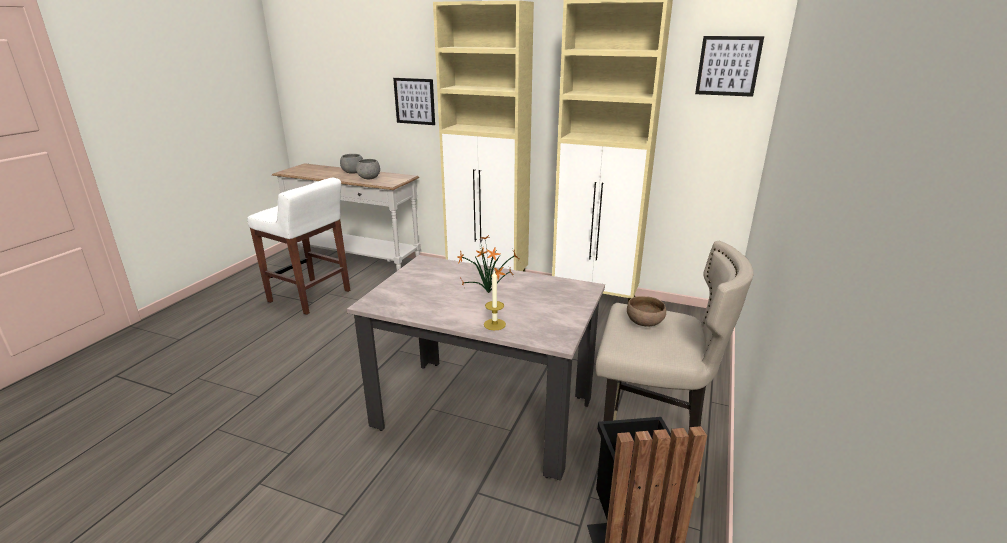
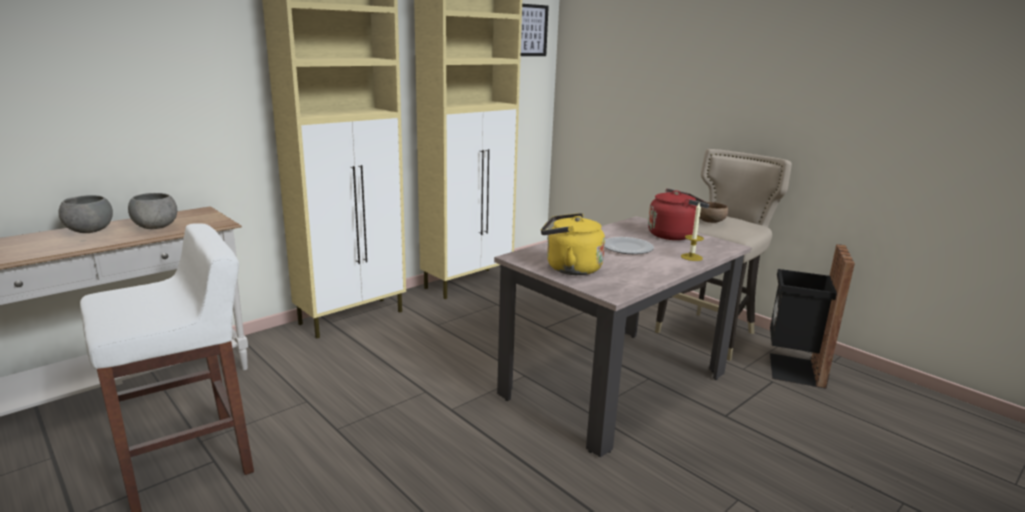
camera: 65 degrees left, 5 degrees down
(414, 101) = (191, 87): picture -> none
(414, 281) = (569, 268): none -> yellow kettle
(490, 293) = (626, 248): potted plant -> plate
(559, 308) = (674, 235): none -> red kettle

